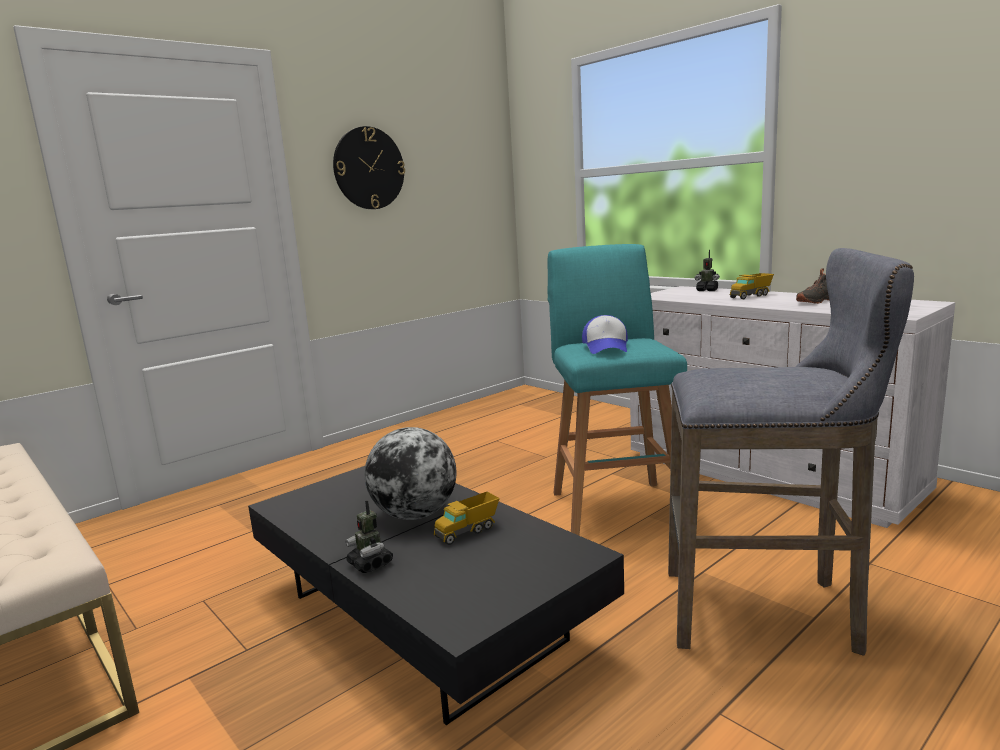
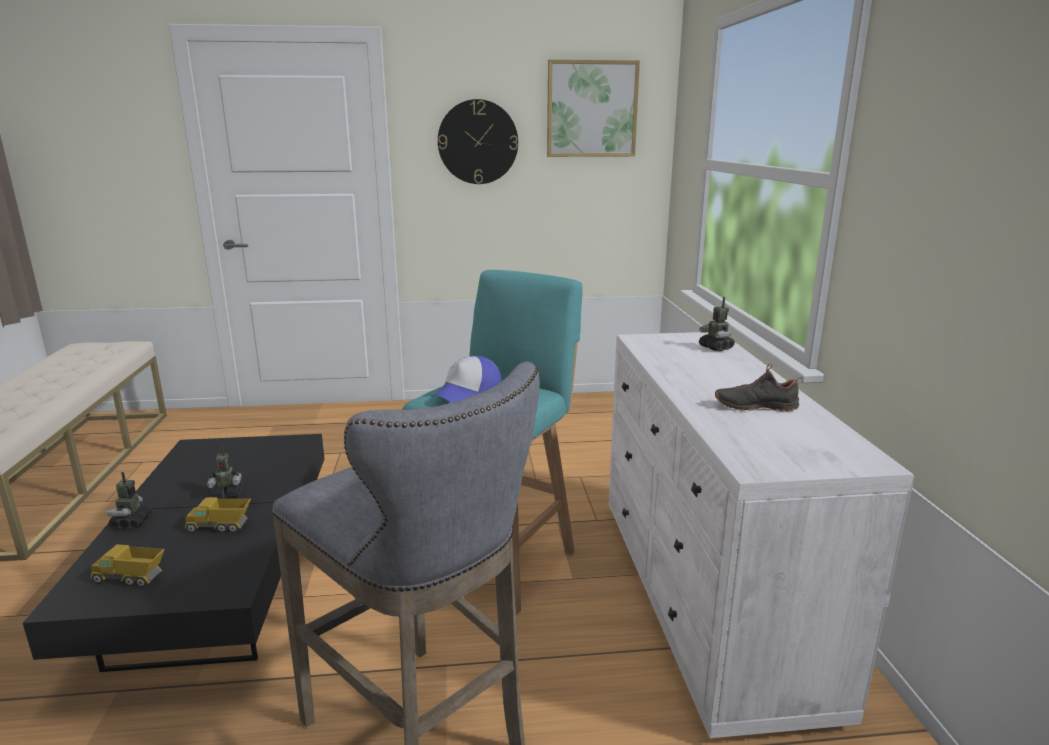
camera: 35 degrees right, 5 degrees up
(415, 514) = (227, 494): globe -> toy robot
(455, 137) = (591, 109): none -> picture
(751, 296) = (722, 372): toy truck -> toy truck (130, 579)

